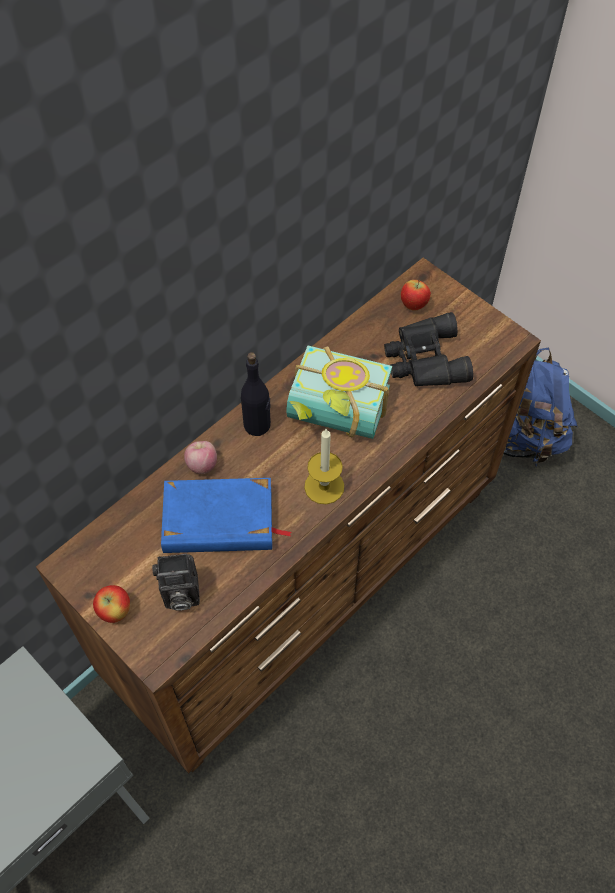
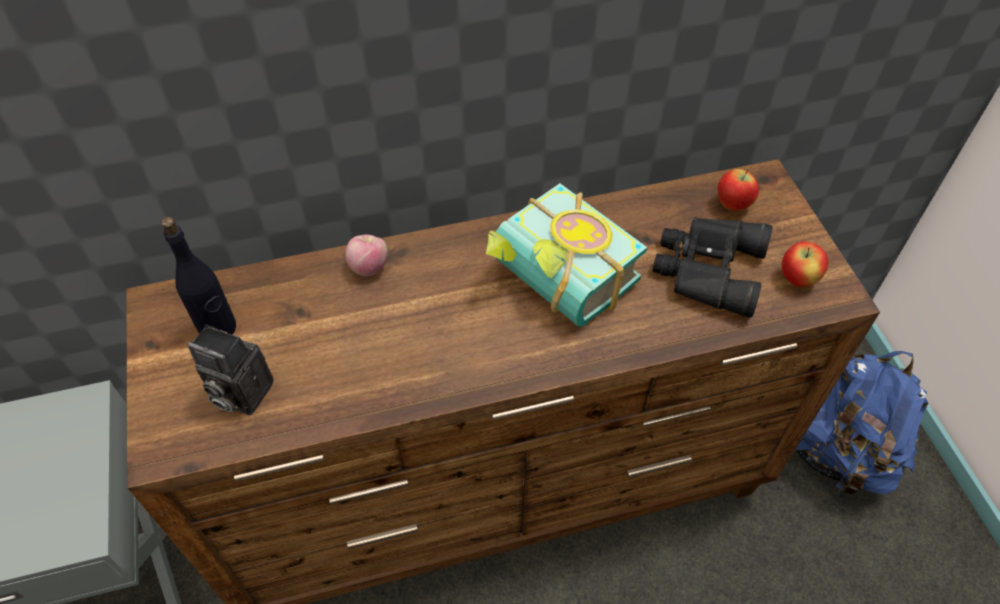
camera: 30 degrees right, 5 degrees down
(115, 611) = (161, 375): apple -> apple (798, 279)
(219, 521) = (342, 335): blue book -> none
(257, 425) = (459, 253): black bottle -> black bottle (218, 328)
(324, 486) = (487, 355): candle -> none

